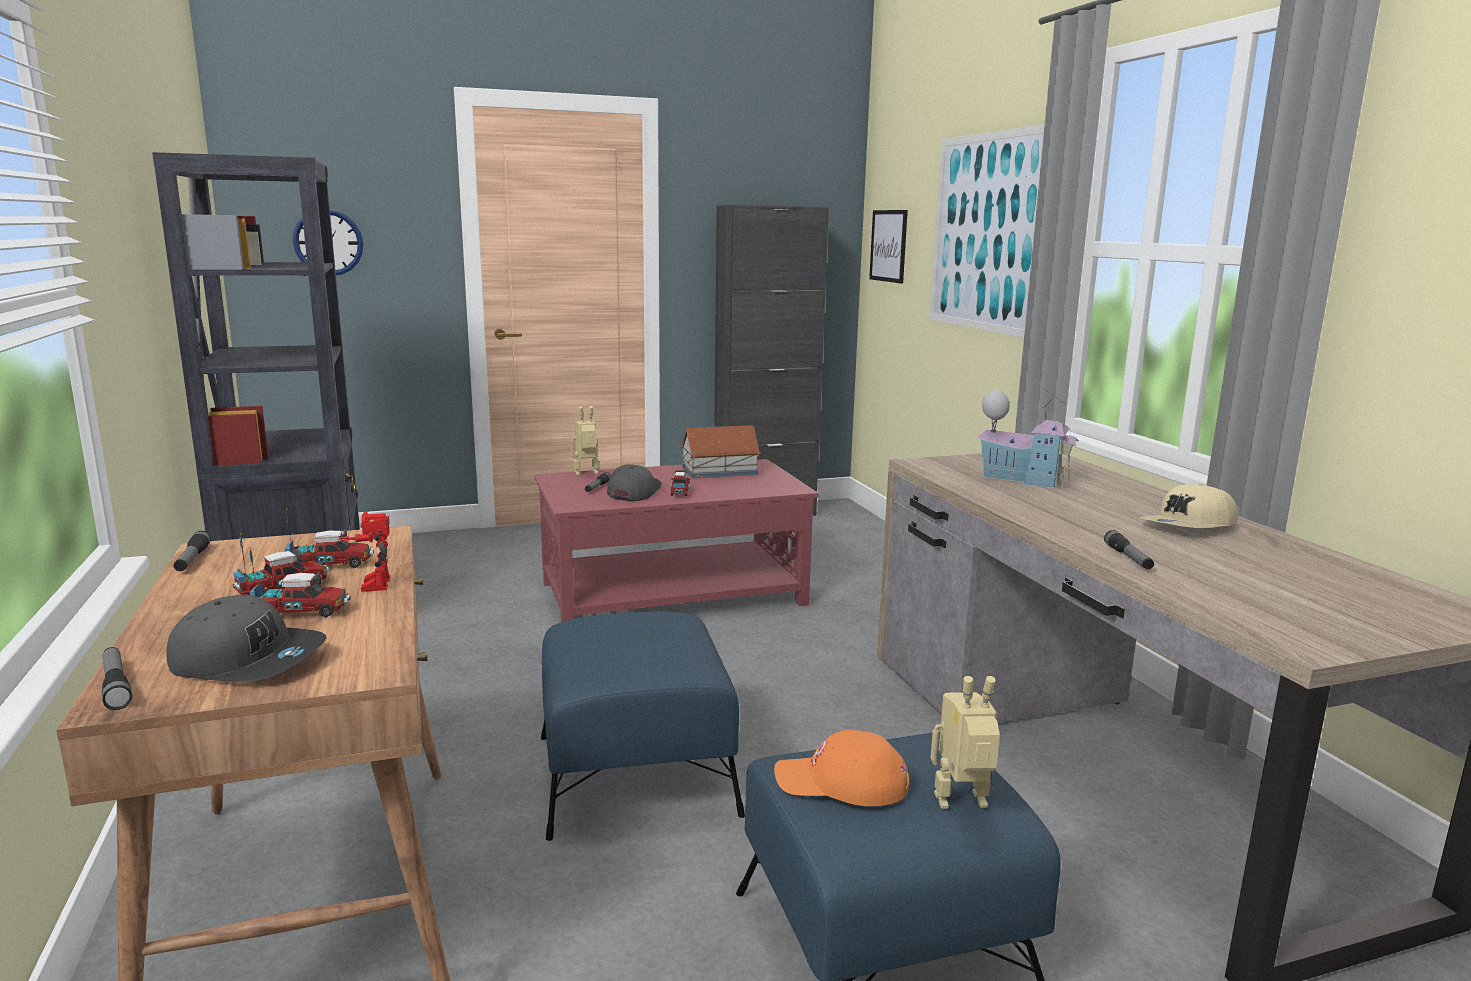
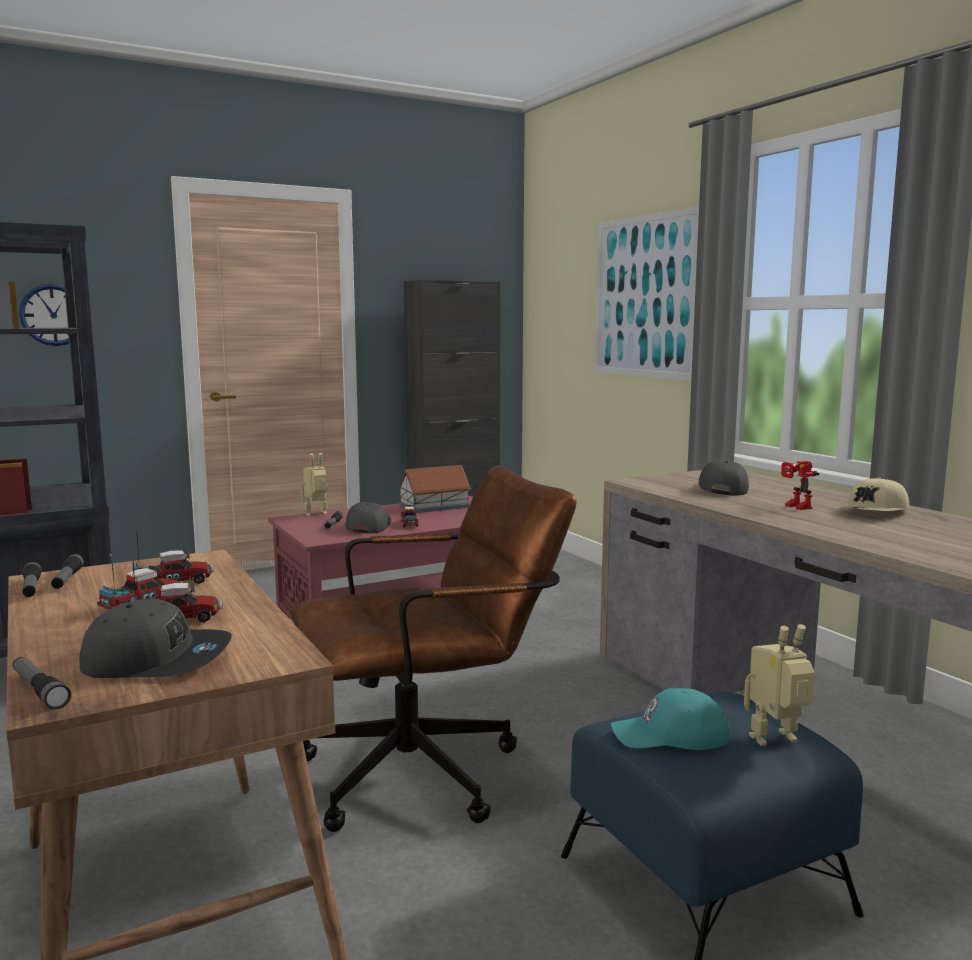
camera: 10 degrees left, 5 degrees down
(370, 584) = (225, 594): toy robot -> toy robot (794, 507)
(635, 775) = (430, 770): blue ottoman -> brown office chair
(841, 783) = (670, 735): orange cap -> turquoise cap
(888, 246) = (550, 313): picture -> none
(1023, 479) = (722, 488): toy house -> grey cap
(1128, 558) = (847, 535): flashlight -> flashlight (67, 579)

